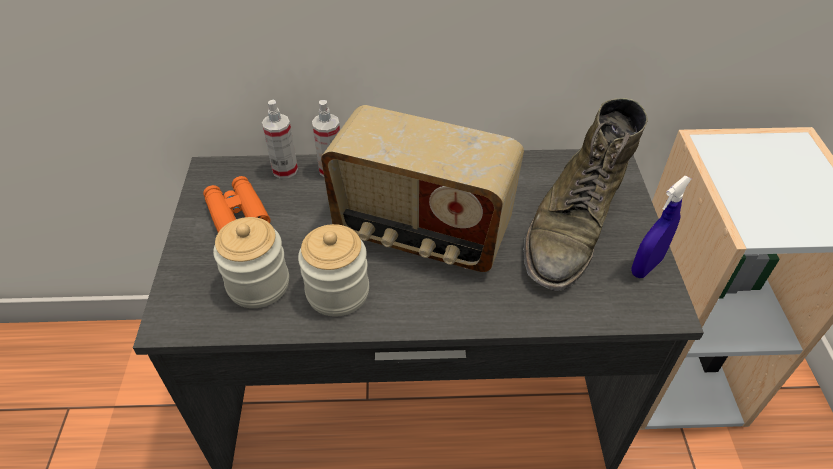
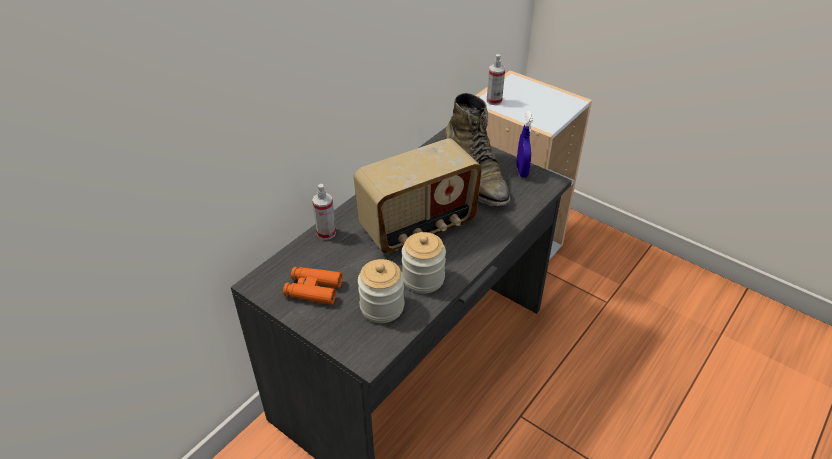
camera: 50 degrees left, 5 degrees down
(285, 170) = (300, 251): spray bottle -> spray bottle (494, 101)

